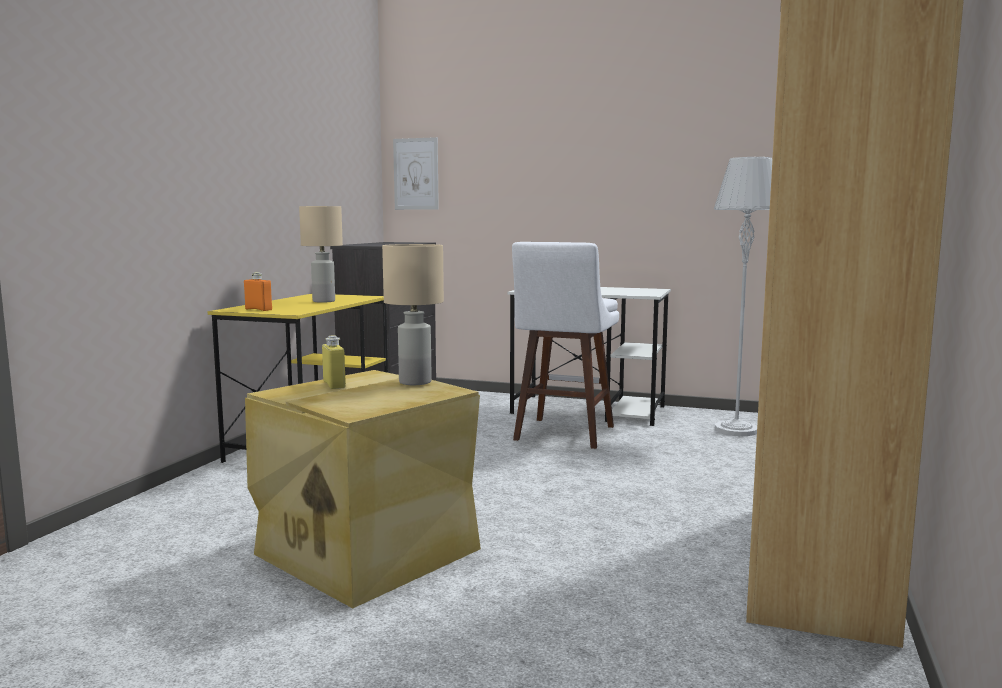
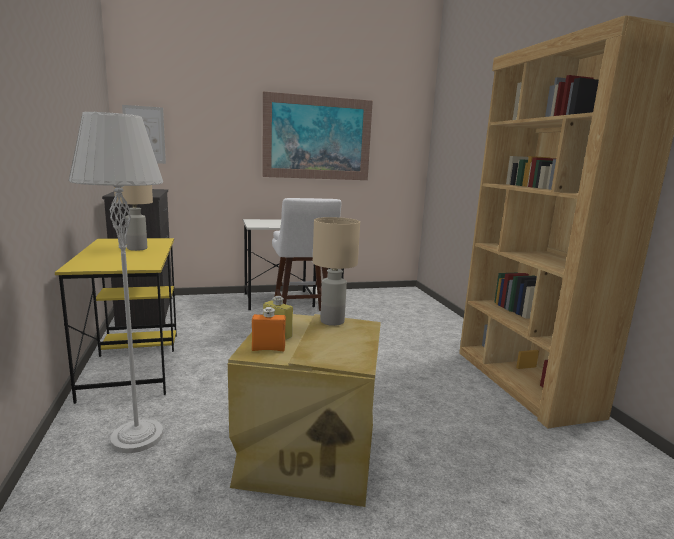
camera: 35 degrees left, 5 degrees up
(258, 309) = (104, 265): orange bottle -> orange bottle (268, 349)
(645, 160) = (317, 138): none -> picture
(736, 430) = (384, 301): grey floor lamp -> grey floor lamp (137, 437)

